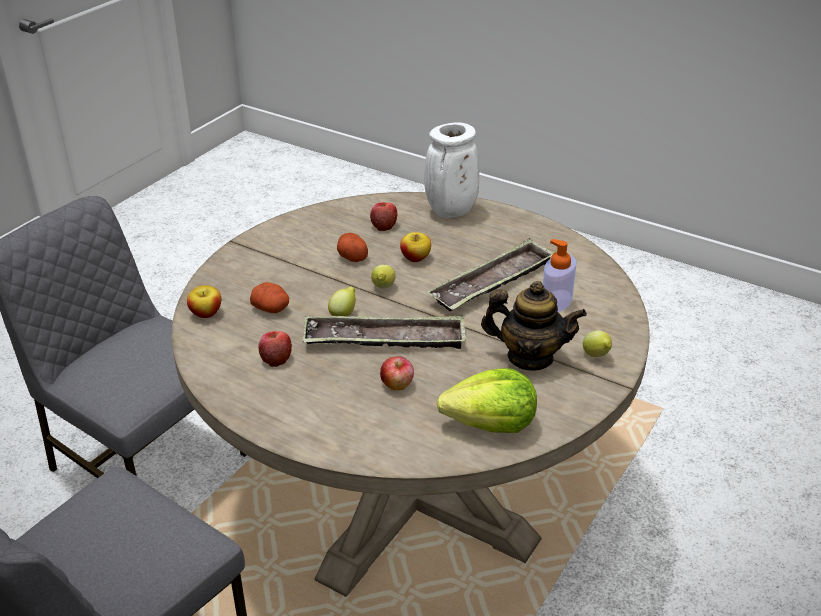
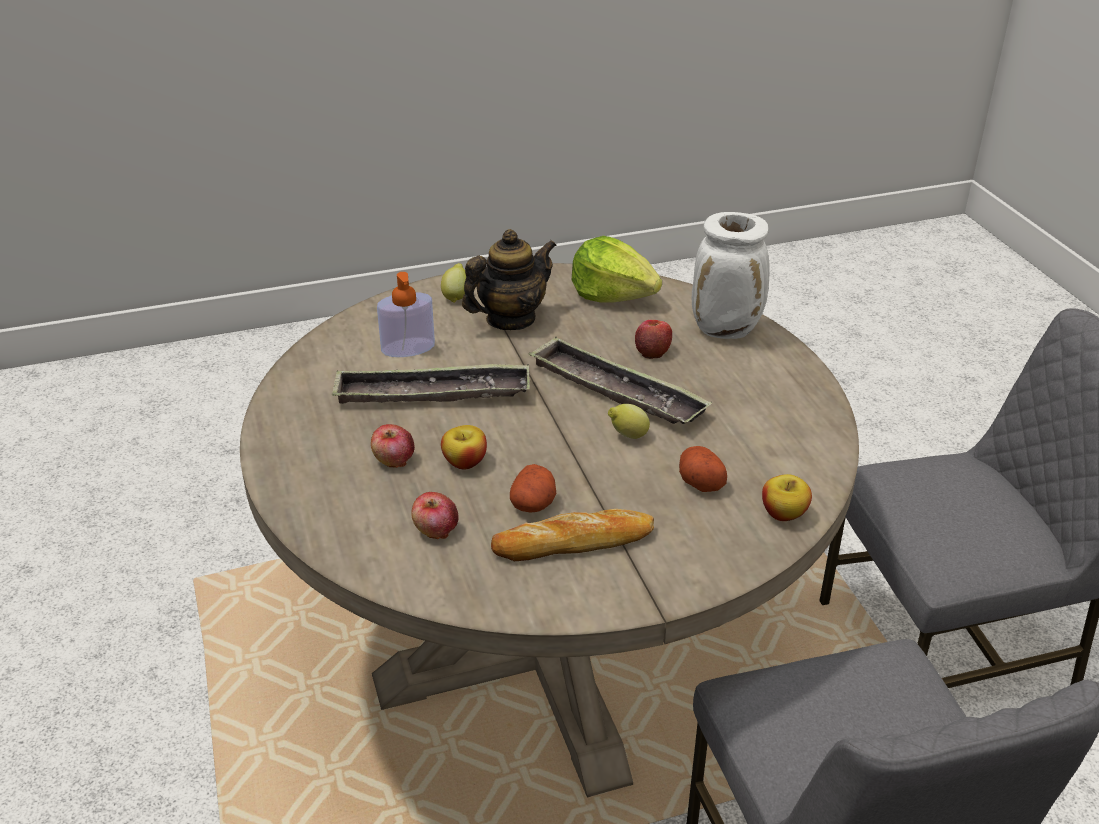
camera: 140 degrees left, 0 degrees up
(276, 358) = (744, 424): apple -> apple (393, 460)
(309, 250) = (574, 542): none -> bread
(383, 288) = (550, 444): lemon -> none
(450, 212) = (328, 504): white vase -> white vase (726, 330)
(530, 357) = (510, 319): teapot -> teapot turned 90 degrees clockwise

